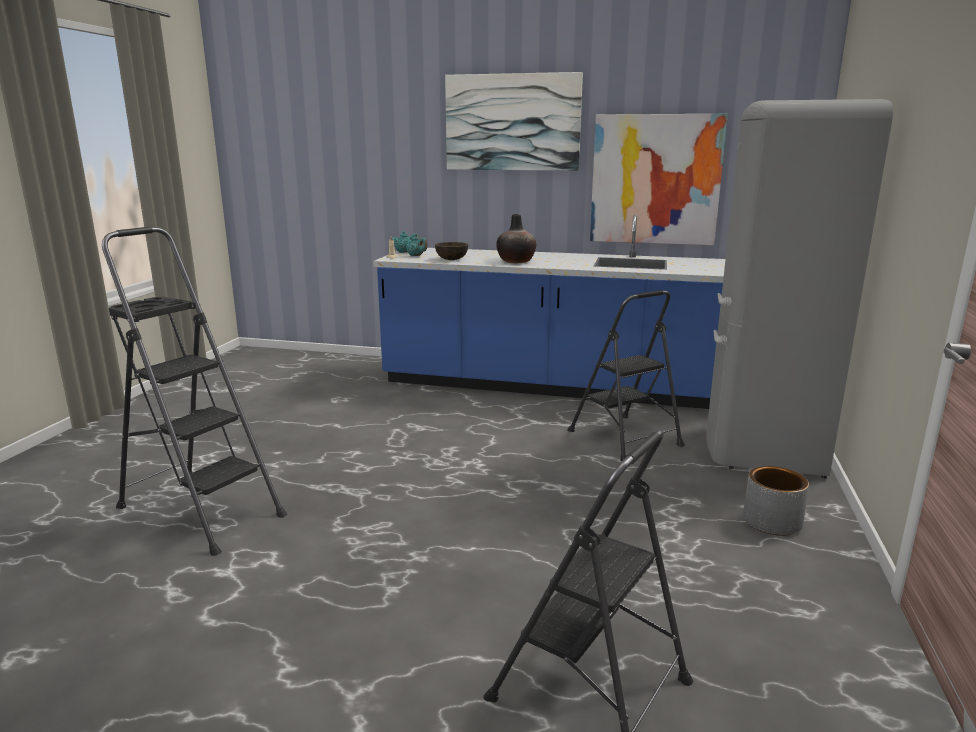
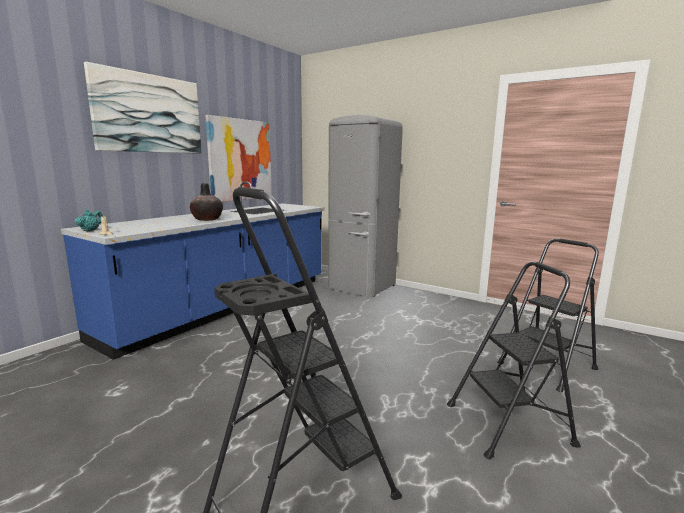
camera: 70 degrees left, 5 degrees down
(416, 256) = (119, 230): turquoise teapot -> none
(451, 259) = (162, 226): brown bowl -> none
(626, 438) = (324, 307): black step ladder -> black step ladder (512, 423)
(771, 522) = (425, 303): grey planter -> none

